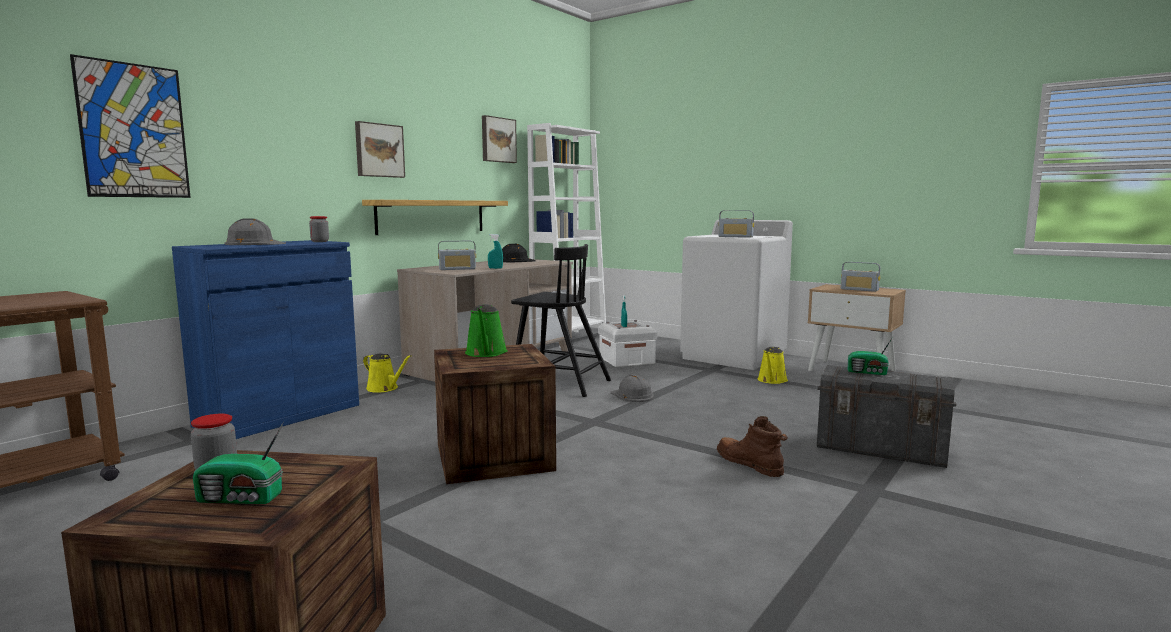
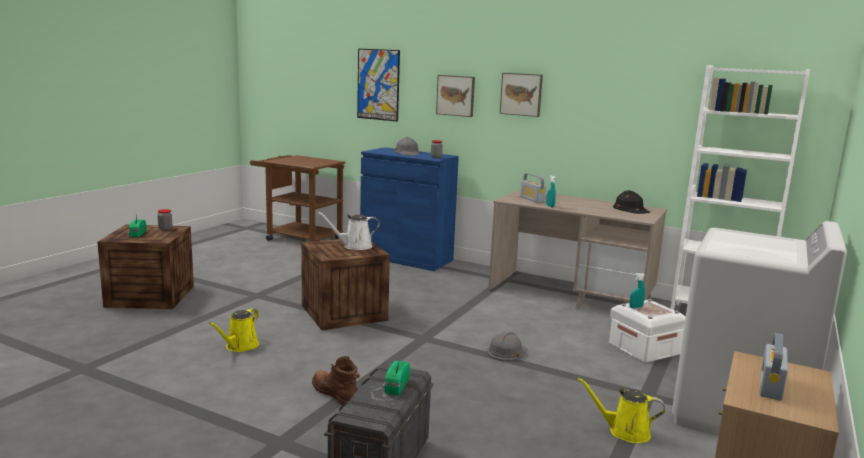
camera: 80 degrees right, 5 degrees up
(384, 388) = (474, 272): yellow watering can -> yellow watering can (240, 347)
(432, 216) = (566, 151): shelf -> none
(486, 353) = (354, 246): green watering can -> white watering can
(497, 140) = (662, 83): picture -> picture (456, 95)
(559, 383) = (526, 322): black chair -> none
(735, 237) = (725, 243): radio -> none
(749, 464) = (335, 394): brown boot -> brown boot turned 90 degrees counterclockwise

